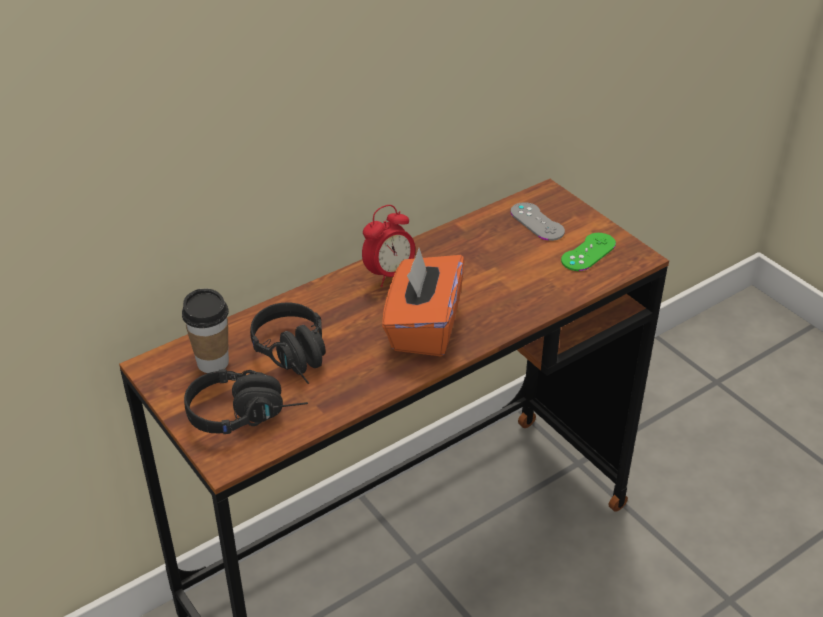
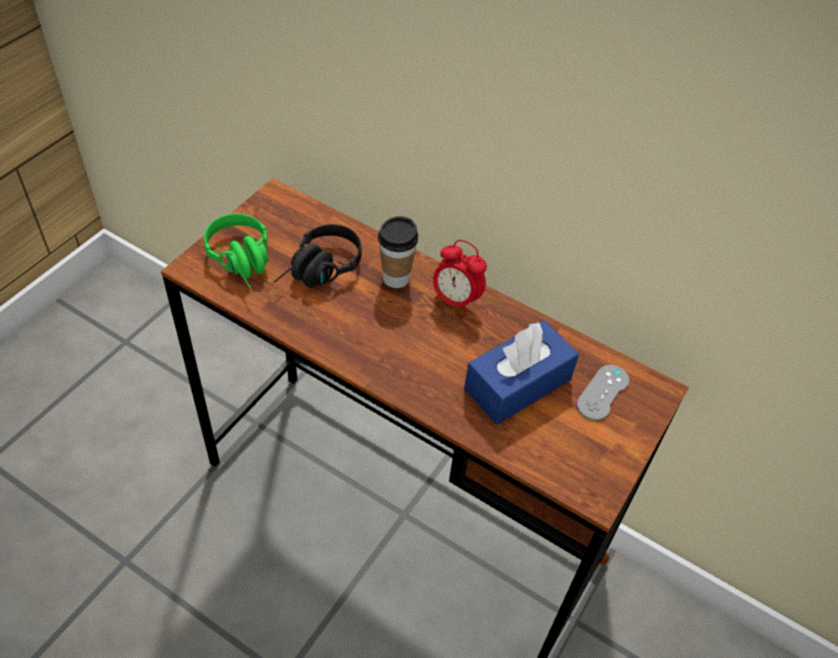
camera: 65 degrees right, 10 degrees up
(213, 362) = (293, 226): cup -> cup (396, 278)
(247, 413) = (244, 263): black headphones -> green headphones
(423, 327) = (394, 343): orange tissue box -> none
(507, 265) = (517, 384): none -> blue tissue box
(588, 252) = (578, 448): green game controller -> none

